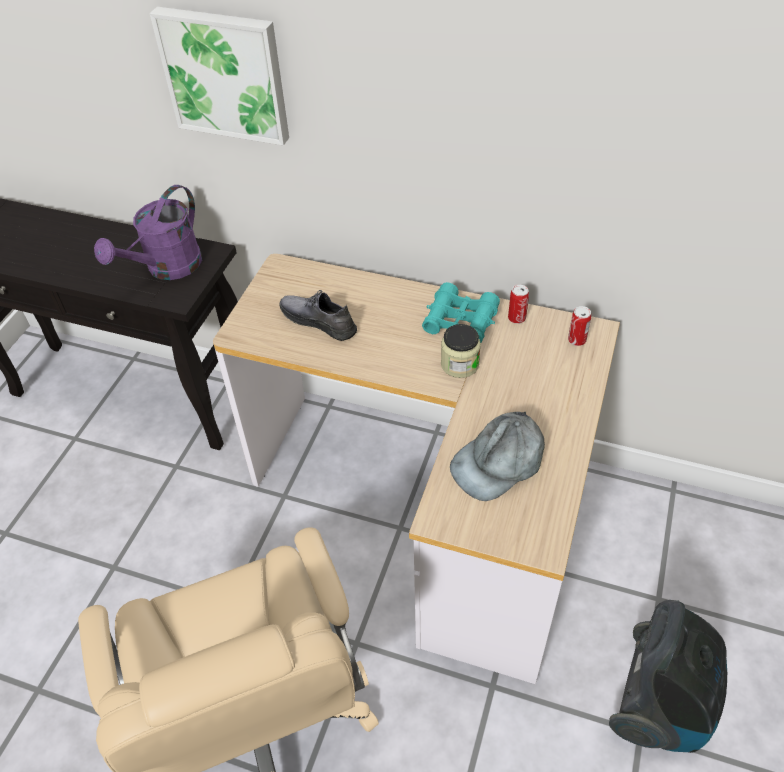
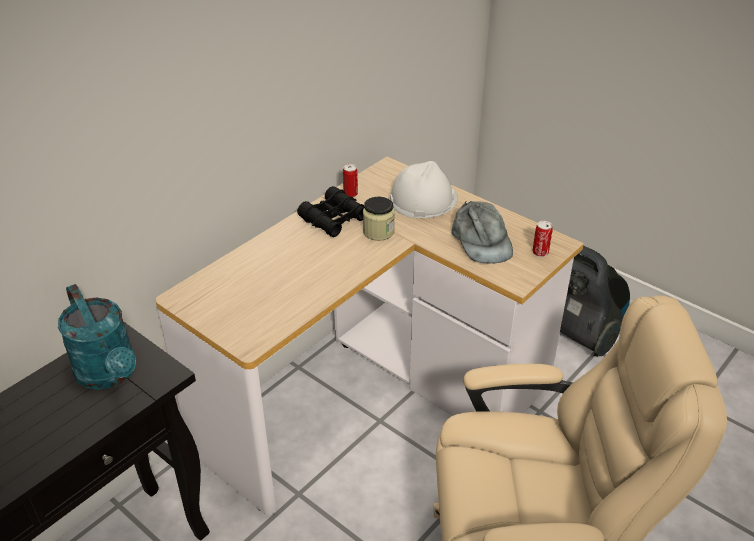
camera: 70 degrees left, 10 degrees down
(167, 269) = (110, 374): purple watering can -> turquoise watering can
(225, 74) = (87, 134): picture -> none
(318, 321) = (273, 290): grey shoe -> none
(460, 321) = (333, 219): turquoise binoculars -> black binoculars
(550, 382) = (423, 199): none -> white hard hat
(577, 340) = (391, 177): can -> can (540, 252)

